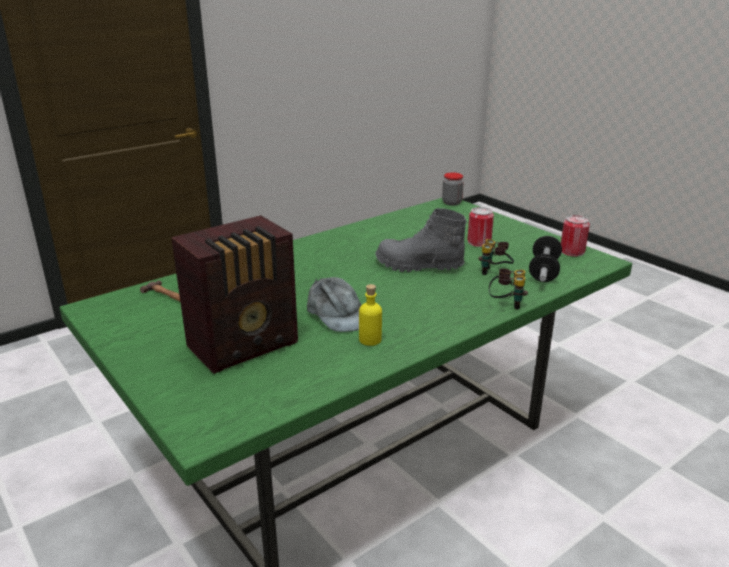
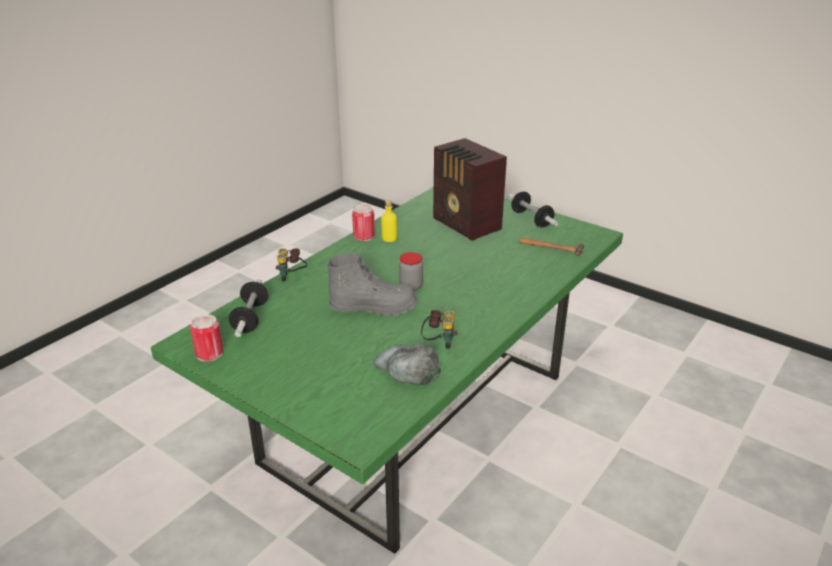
camera: 165 degrees right, 5 degrees up
(144, 341) = (531, 219): none -> dumbbell
(246, 345) = (466, 225): radio -> radio turned 75 degrees counterclockwise
(337, 314) = (421, 252): grey cap -> grey cap (407, 367)
(451, 203) = (355, 442): jar -> jar (411, 286)
(479, 242) = (314, 353): can -> can (364, 236)
(494, 273) = (299, 309): binoculars -> binoculars (439, 343)

